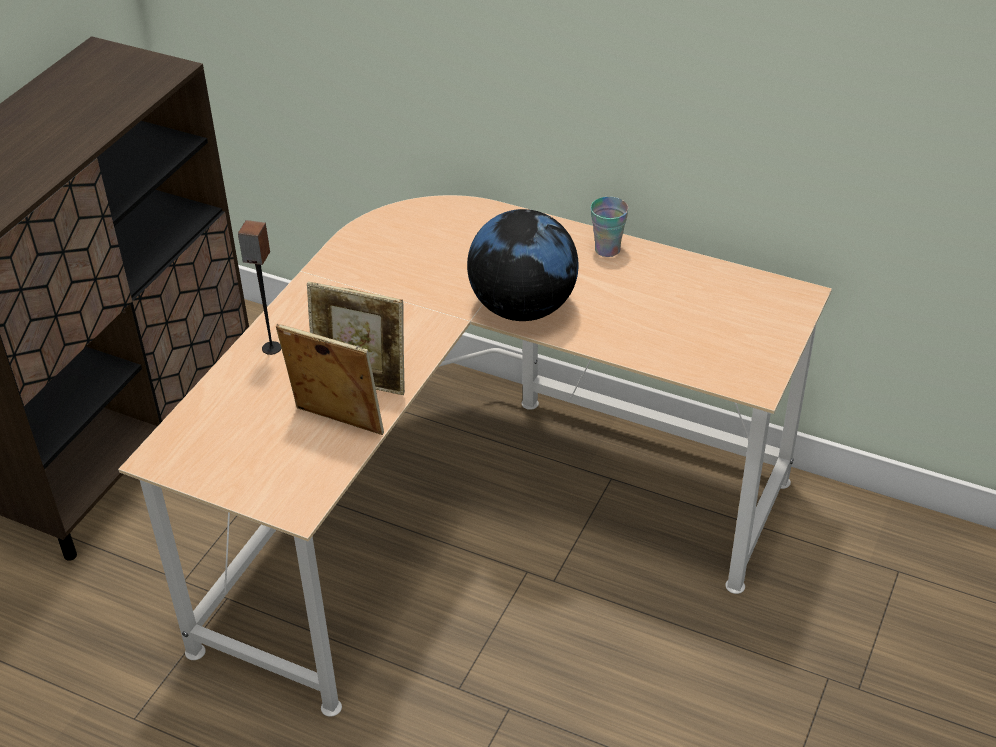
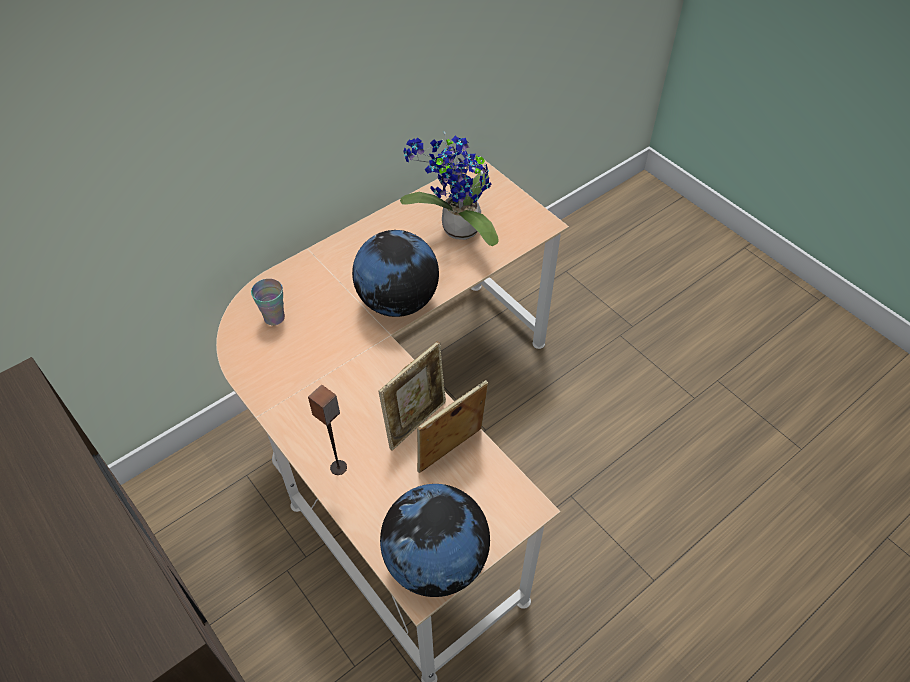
camera: 65 degrees left, 10 degrees up
(196, 457) = (435, 561): none -> globe
(607, 249) = (369, 235): cup -> cup (274, 317)
(675, 314) = (456, 231): none -> potted plant

